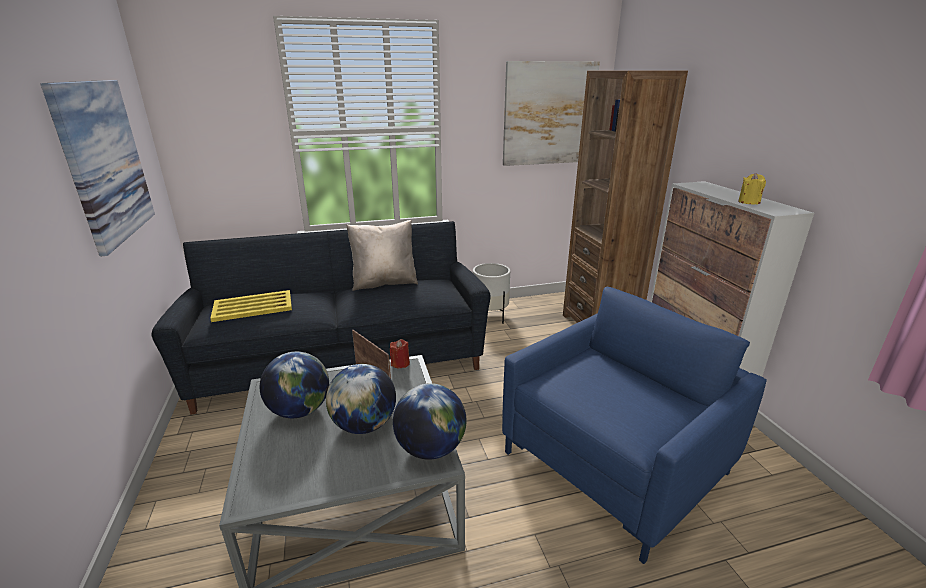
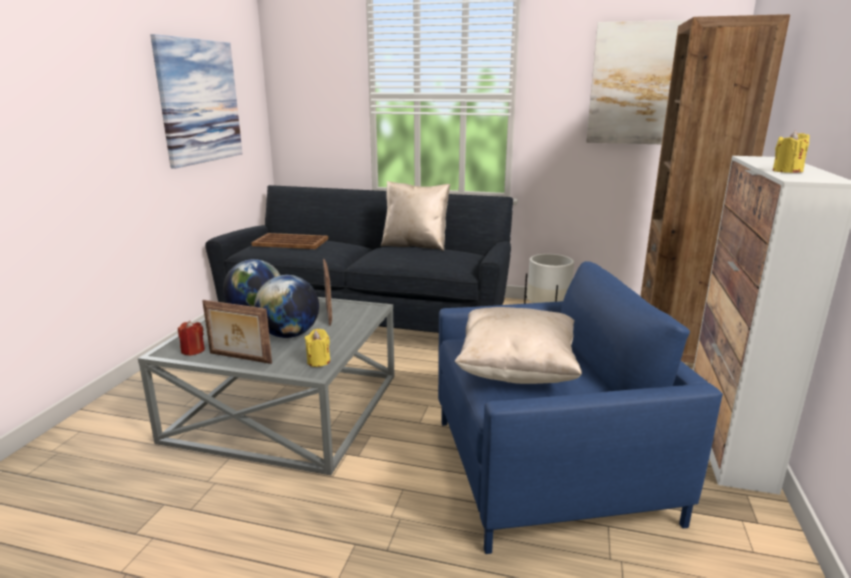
camera: 30 degrees right, 5 degrees down
(252, 307) = (290, 242): yellow tray -> brown tray
(345, 476) = (239, 358): none -> picture frame
(400, 363) = (366, 305): red candle -> red candle (193, 350)
(430, 448) = (318, 361): globe -> yellow candle
(614, 401) = (517, 371): none -> beige pillow

